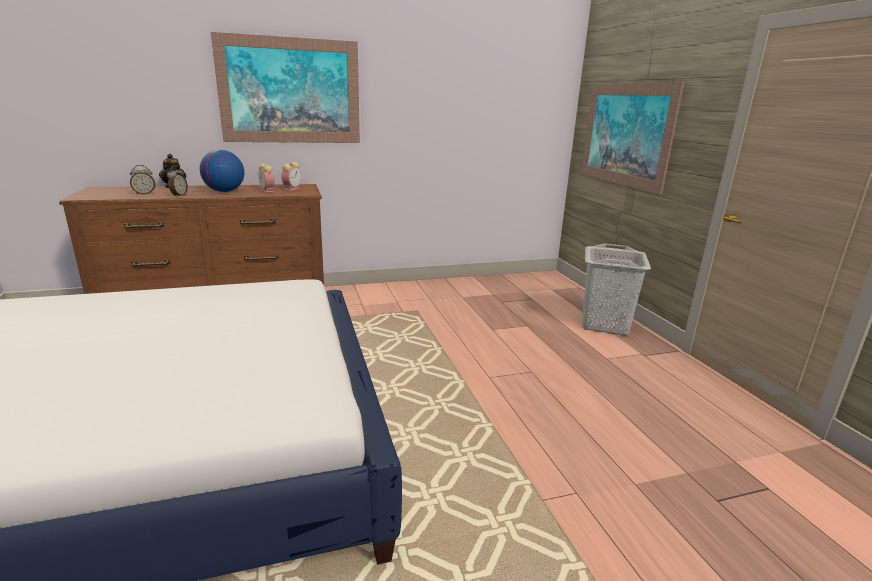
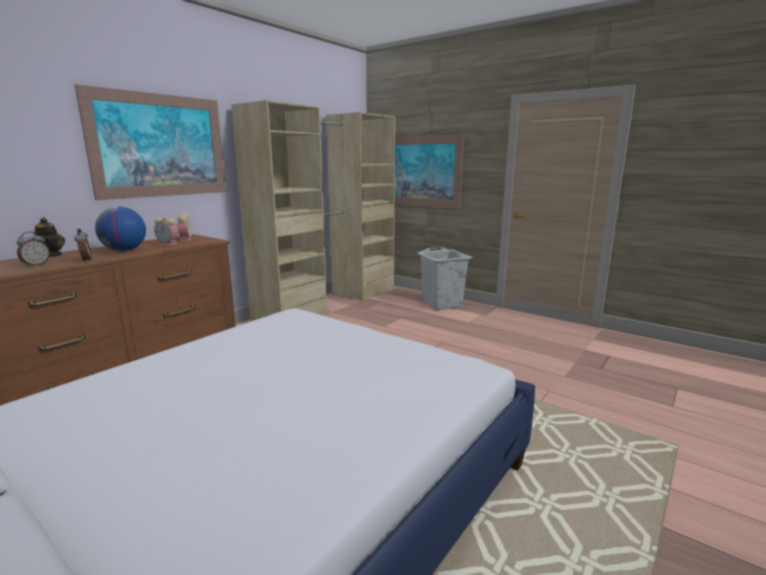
camera: 35 degrees left, 5 degrees down
(475, 286) = (330, 302): none -> beige wardrobe

